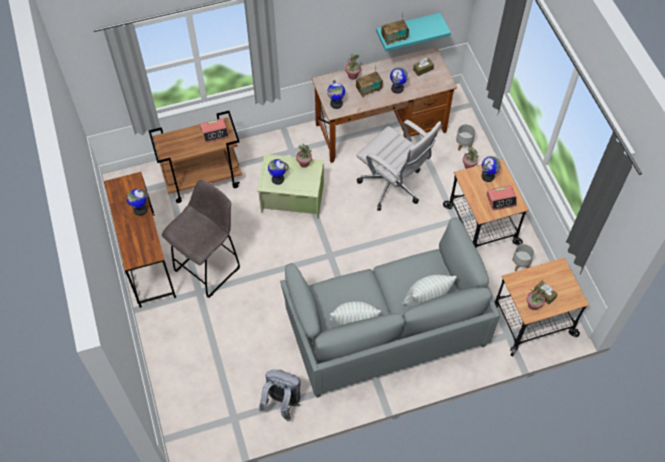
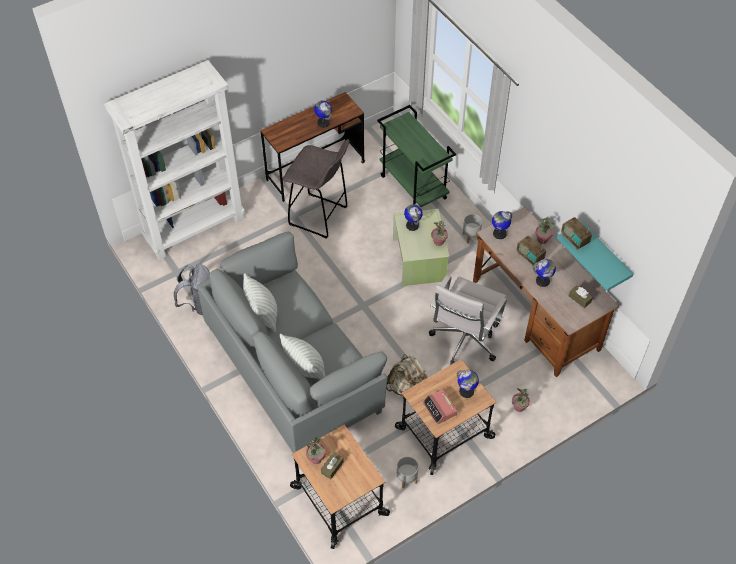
camera: 75 degrees right, 5 degrees down
(179, 390) = (195, 228): none -> white bookcase
(203, 179) = (414, 187): brown cart -> green cart
(215, 132) = (429, 153): alarm clock -> none
(427, 242) = (406, 386): none -> beige backpack
(464, 145) = (545, 397): grey planter -> grey planter (471, 237)

